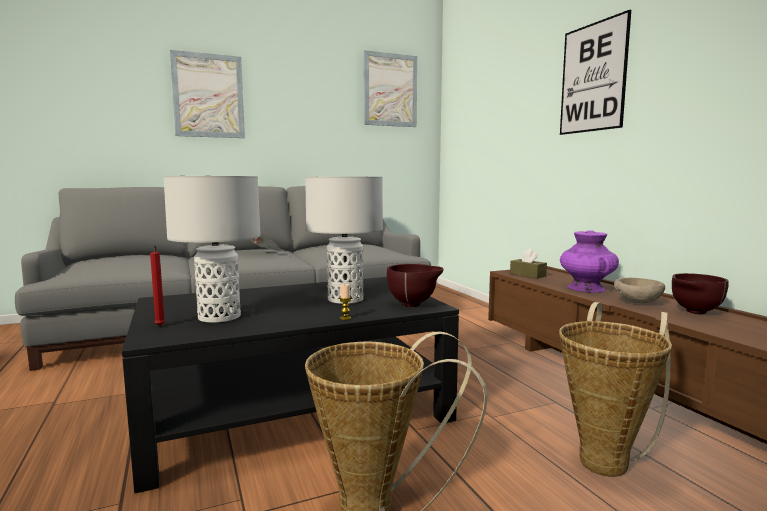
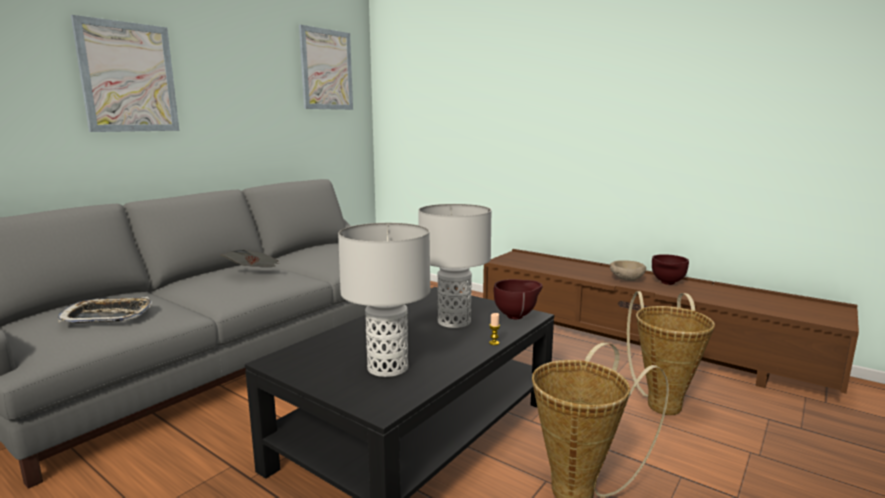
camera: 30 degrees left, 5 degrees up
(124, 262) = (107, 316): none -> tray
(160, 326) = (357, 393): red candle -> none
(527, 275) = (518, 262): brown tissue box -> none
(586, 288) = (577, 270): purple vase -> none
(593, 78) = (559, 90): picture -> none

